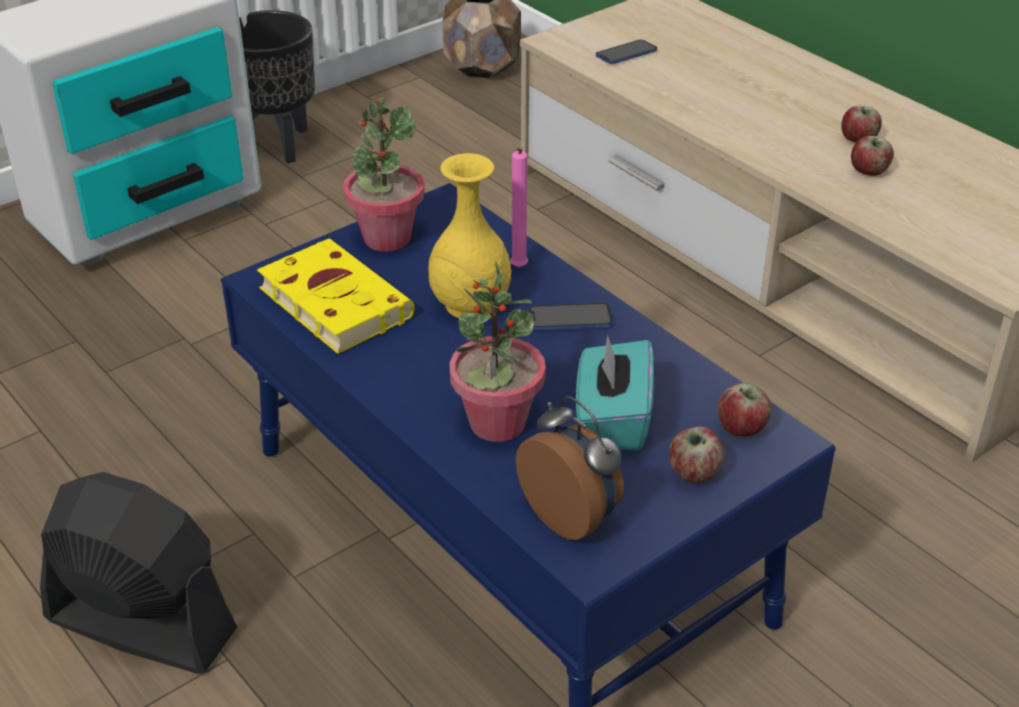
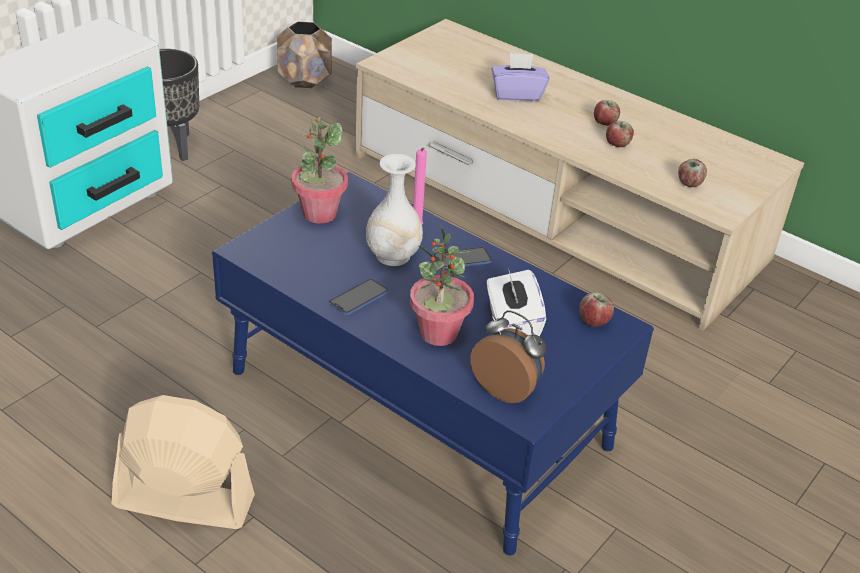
camera: 15 degrees left, 0 degrees up
(140, 624) = (183, 501): black fan -> beige fan
(331, 301) = (297, 261): yellow book -> none
(469, 305) = (392, 256): yellow vase -> white vase
(612, 420) = (511, 324): turquoise tissue box -> white tissue box
(626, 54) = (433, 70): phone -> phone (359, 298)
(694, 473) = (573, 353): apple -> apple (689, 184)
(737, 92) = (517, 94): none -> purple tissue box

